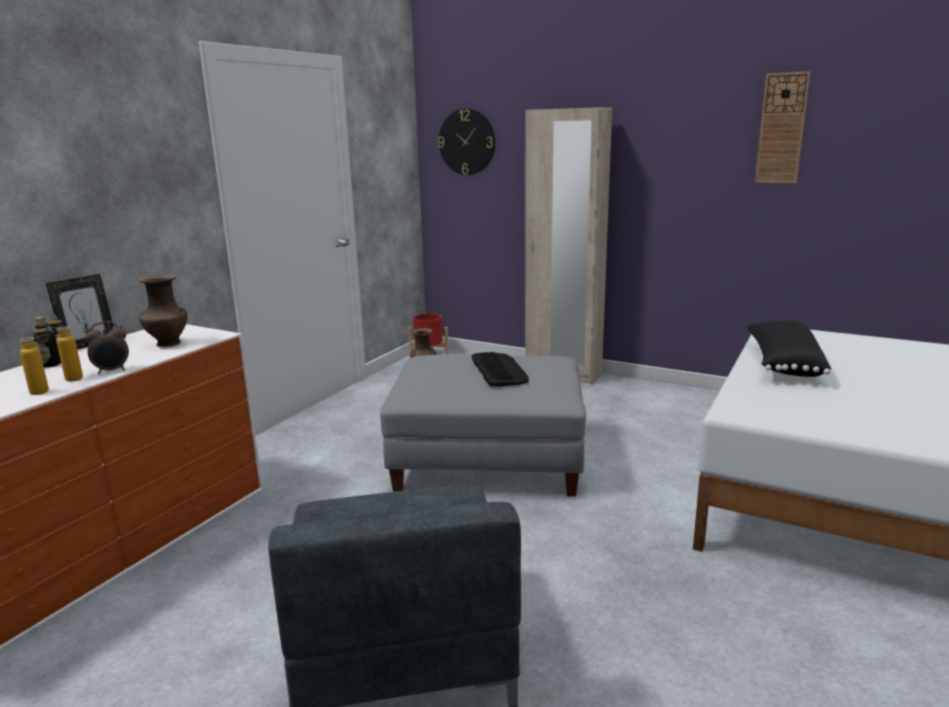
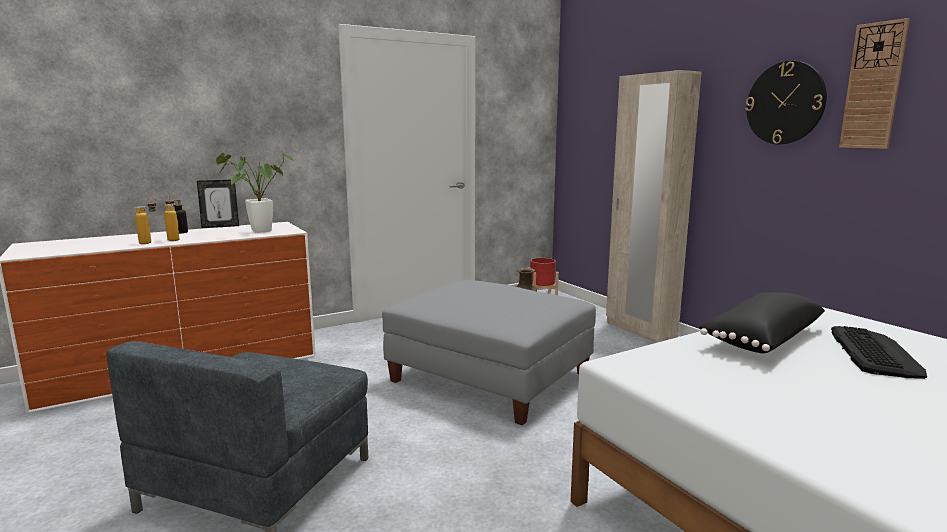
camera: 30 degrees right, 5 degrees down
(112, 370) = (198, 239): alarm clock -> none
(167, 343) = (256, 231): brown vase -> potted plant
(467, 142) = (589, 109): wall clock -> wall clock (785, 103)
(499, 370) = (502, 298): keyboard -> keyboard (874, 353)

